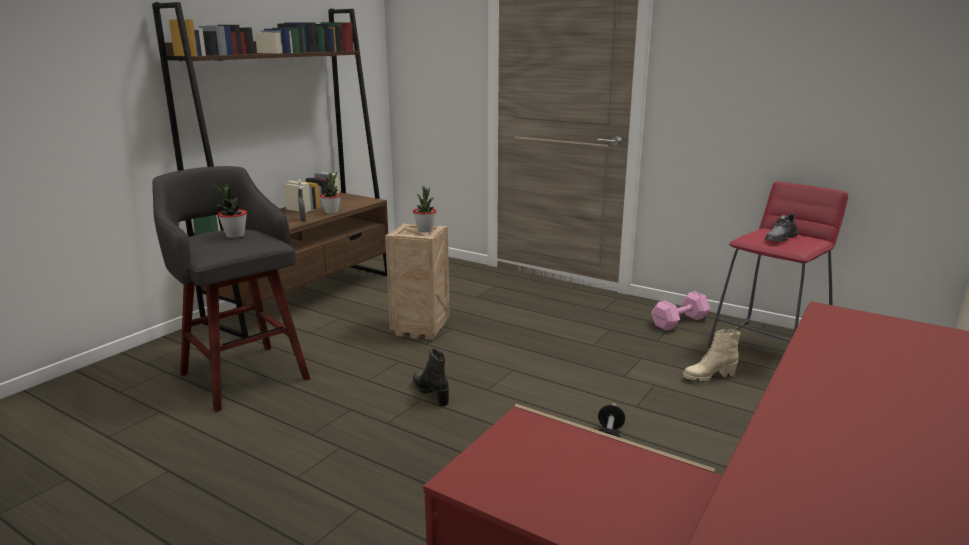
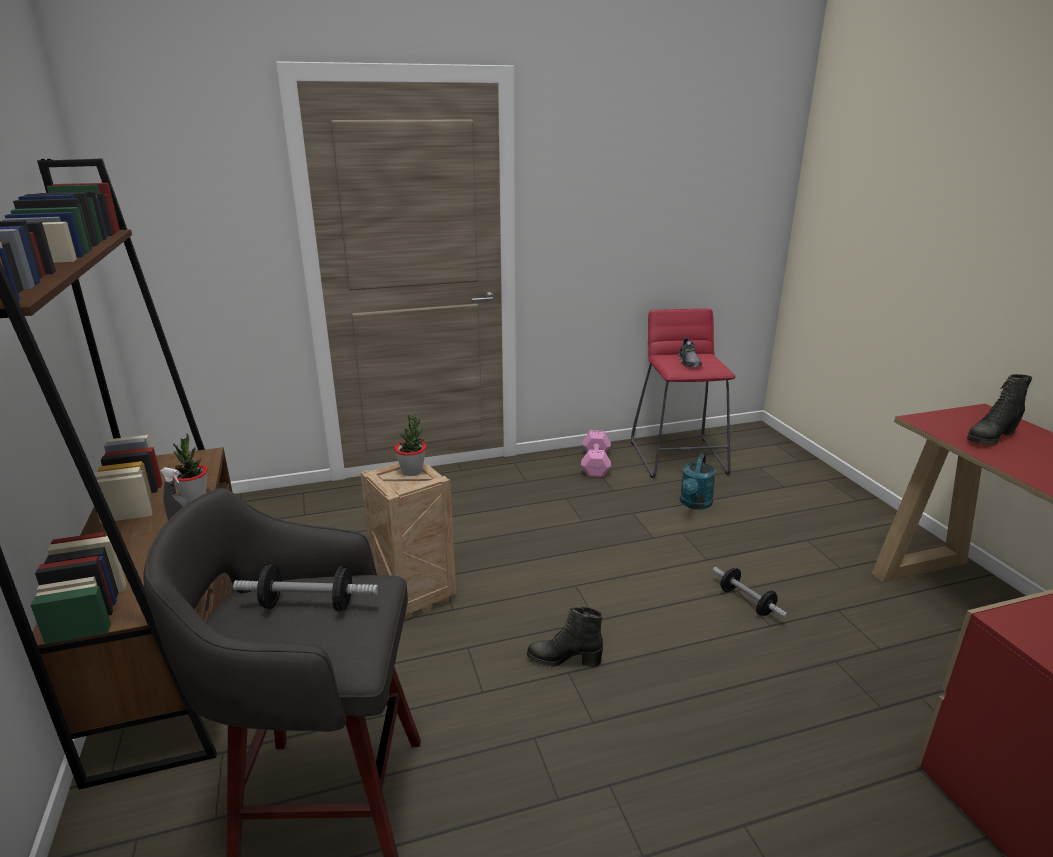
camera: 50 degrees left, 5 degrees up
(235, 235) = (308, 605): potted plant -> dumbbell
(708, 376) = (694, 504): beige boot -> turquoise watering can
(867, 344) = (990, 437): none -> black boot

